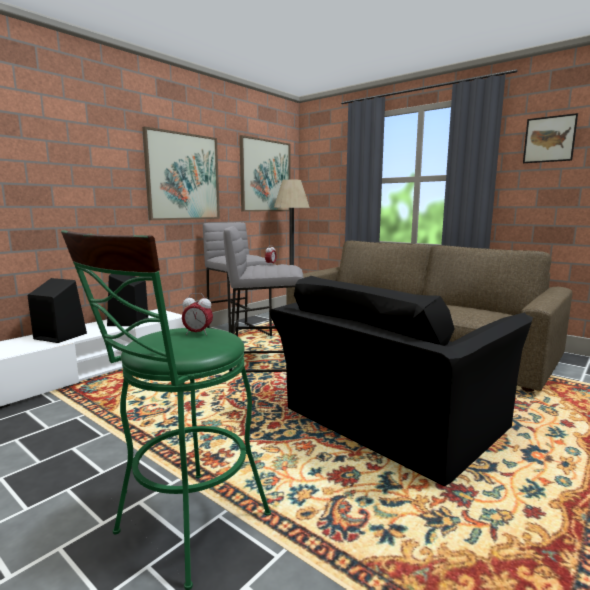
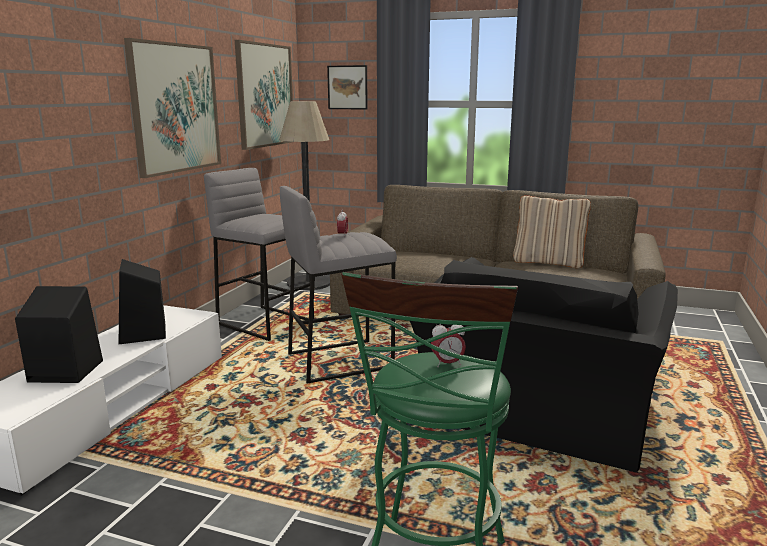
camera: 20 degrees left, 5 degrees up
(462, 305) = (548, 262): none -> beige pillow
(549, 139) = (627, 66): picture -> picture (347, 87)

